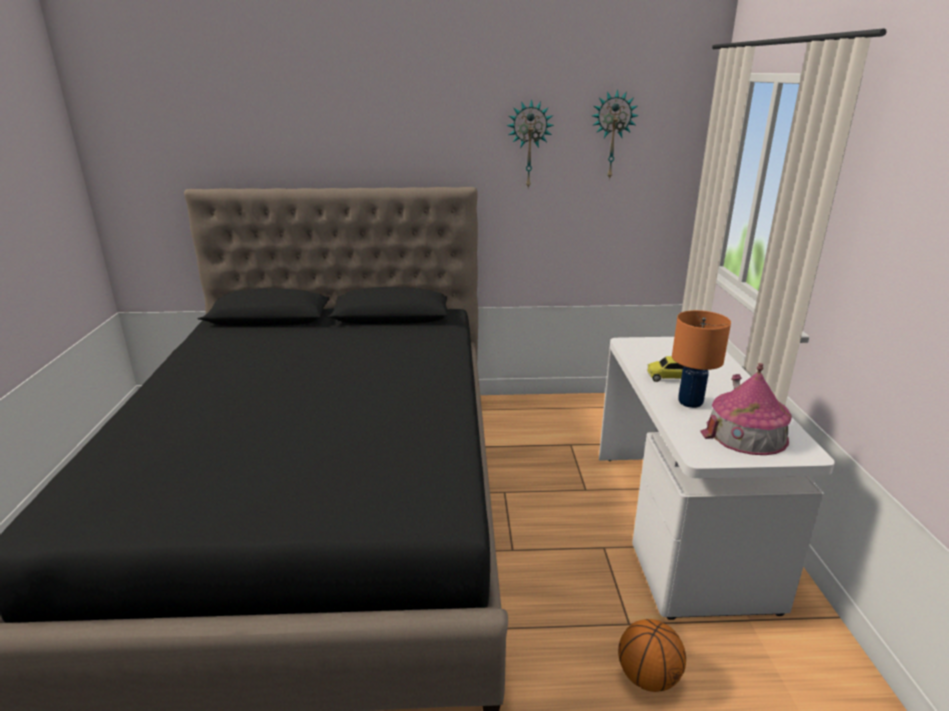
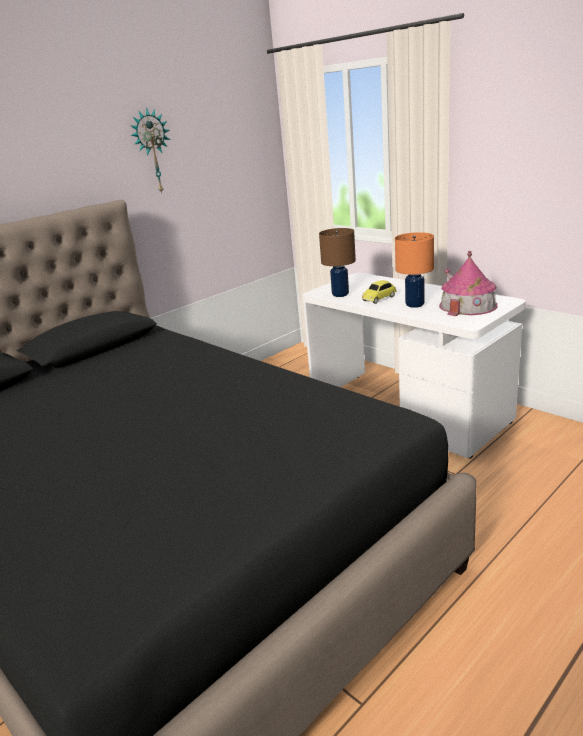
camera: 40 degrees left, 0 degrees up
(612, 135) = (213, 134): wall clock -> none
(643, 354) = (340, 294): none -> brown table lamp
(648, 677) = (501, 491): basketball -> none

